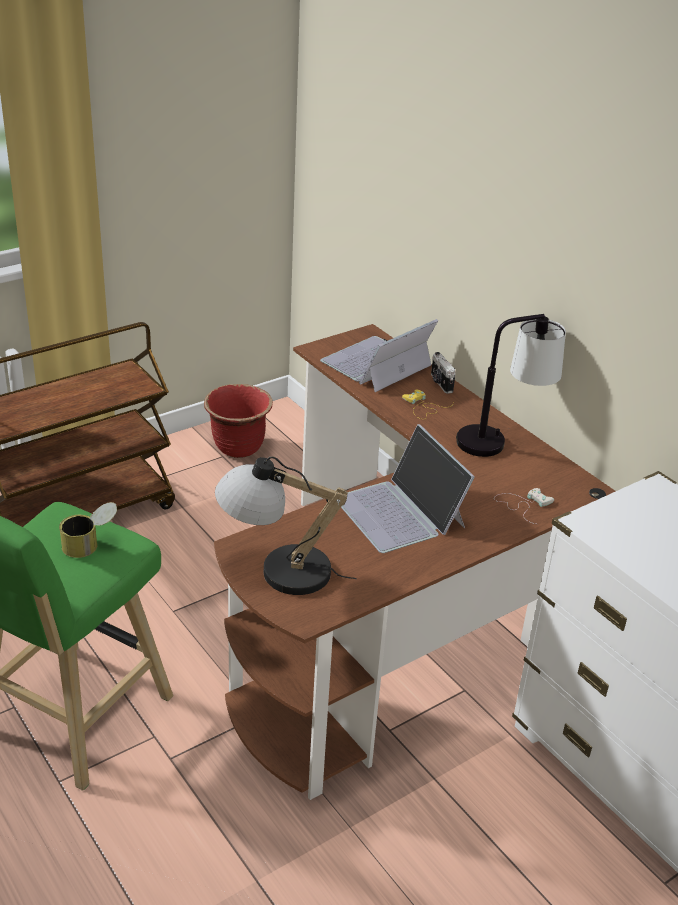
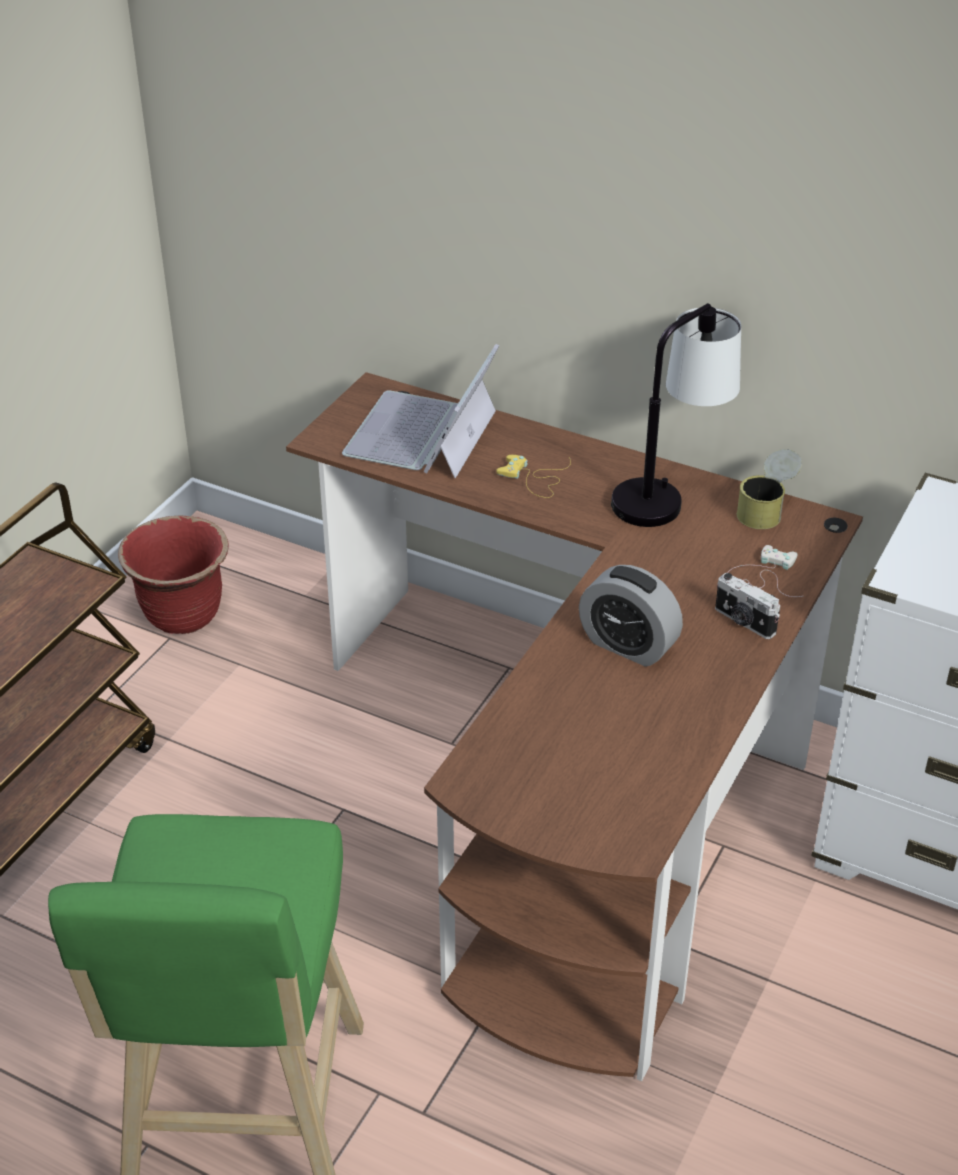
camera: 25 degrees left, 5 degrees up
(90, 544) = (249, 863): can -> can (767, 509)
(277, 570) = (542, 794): table lamp -> none
(400, 512) = (628, 645): laptop -> alarm clock
(440, 383) = (527, 434): camera -> camera (743, 622)

